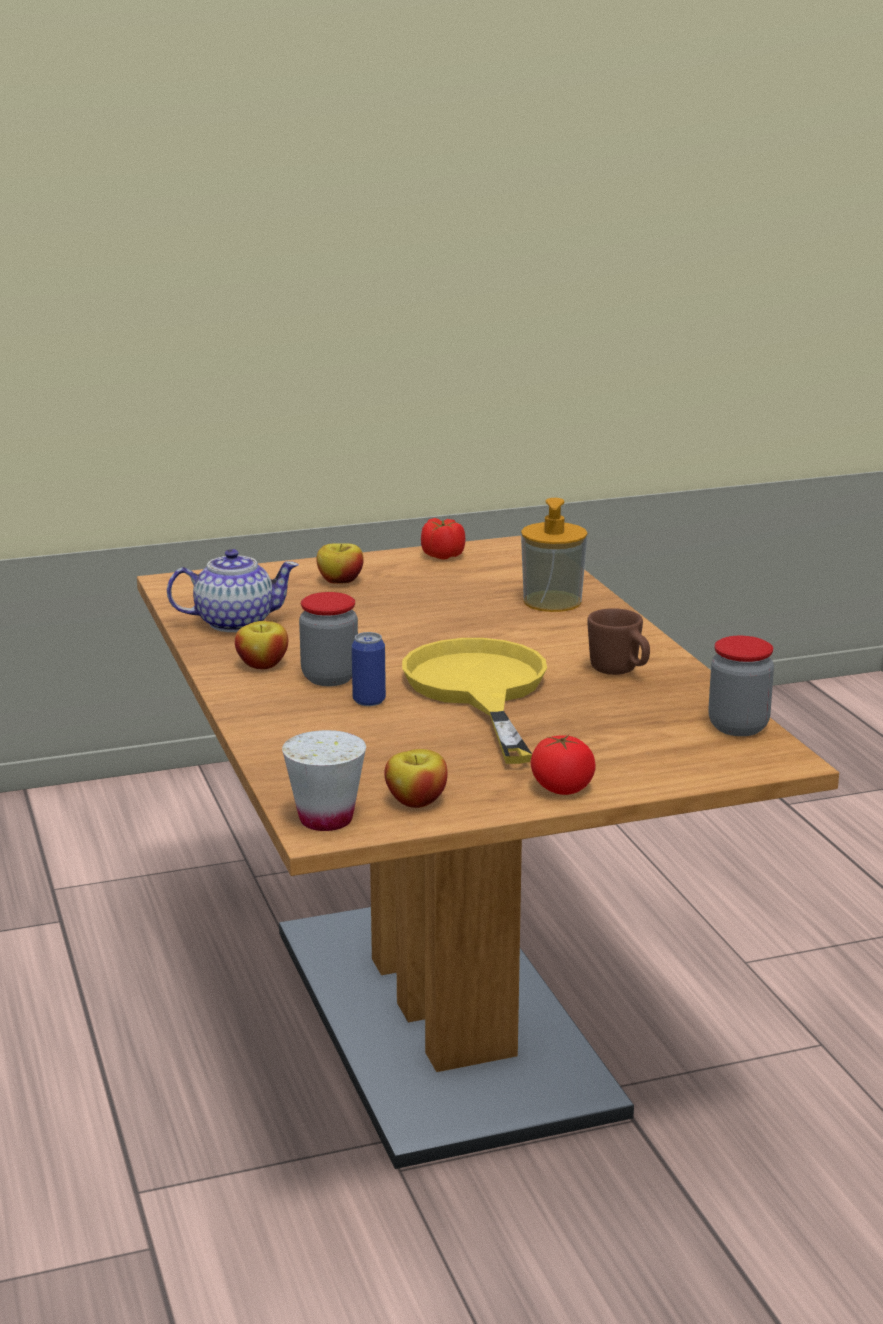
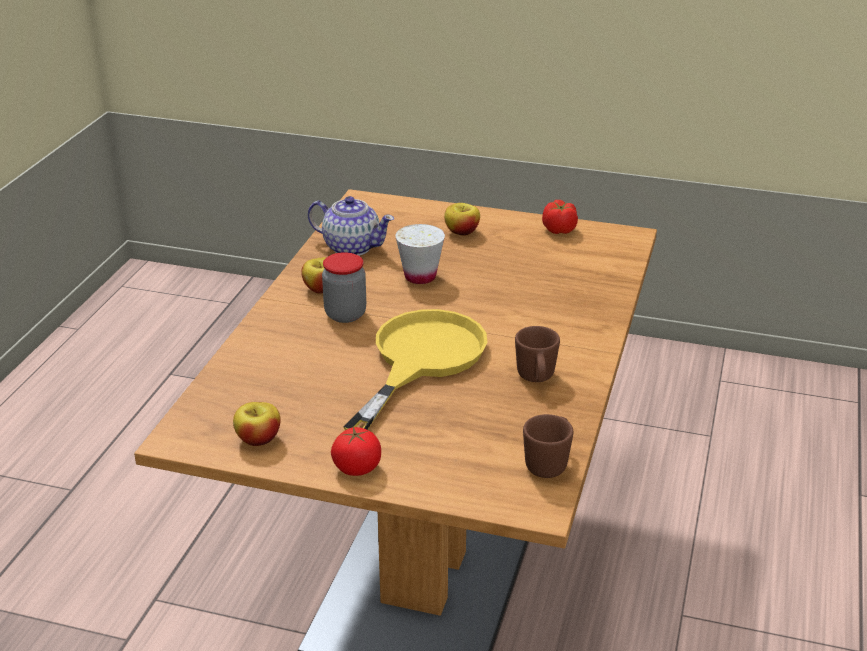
camera: 35 degrees right, 10 degrees up
(326, 820) = (190, 431): white cup -> white cup (420, 277)
(369, 701) = (342, 343): can -> none
(552, 601) = (577, 297): soap dispenser -> none
(738, 727) = (549, 463): jar -> brown mug

